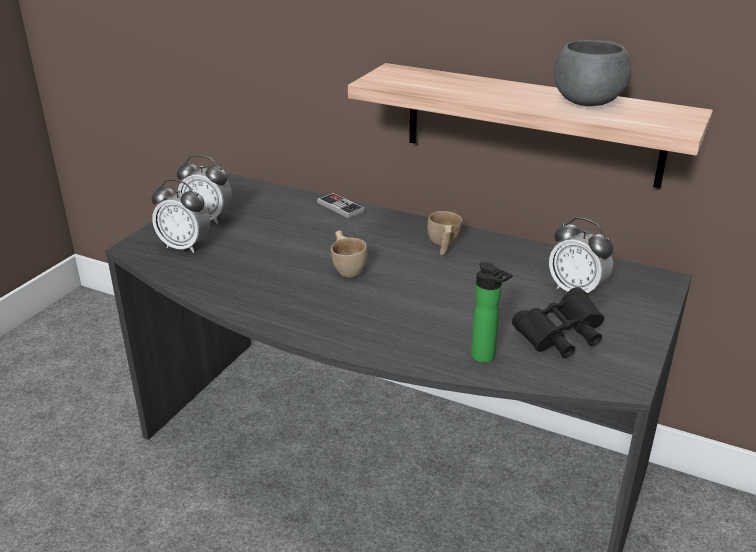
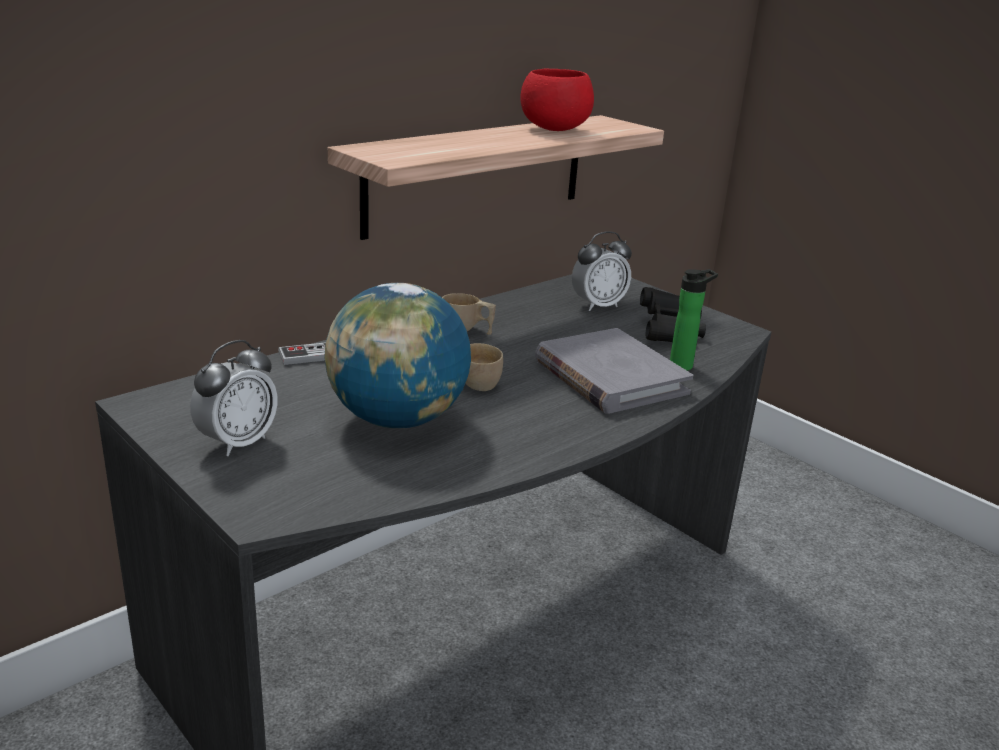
camera: 70 degrees left, 5 degrees down
(185, 246) = (306, 473): alarm clock -> none
(272, 255) = (397, 419): none -> globe
(419, 322) = (609, 377): none -> grey book
(588, 103) = (554, 129): grey bowl -> red bowl

